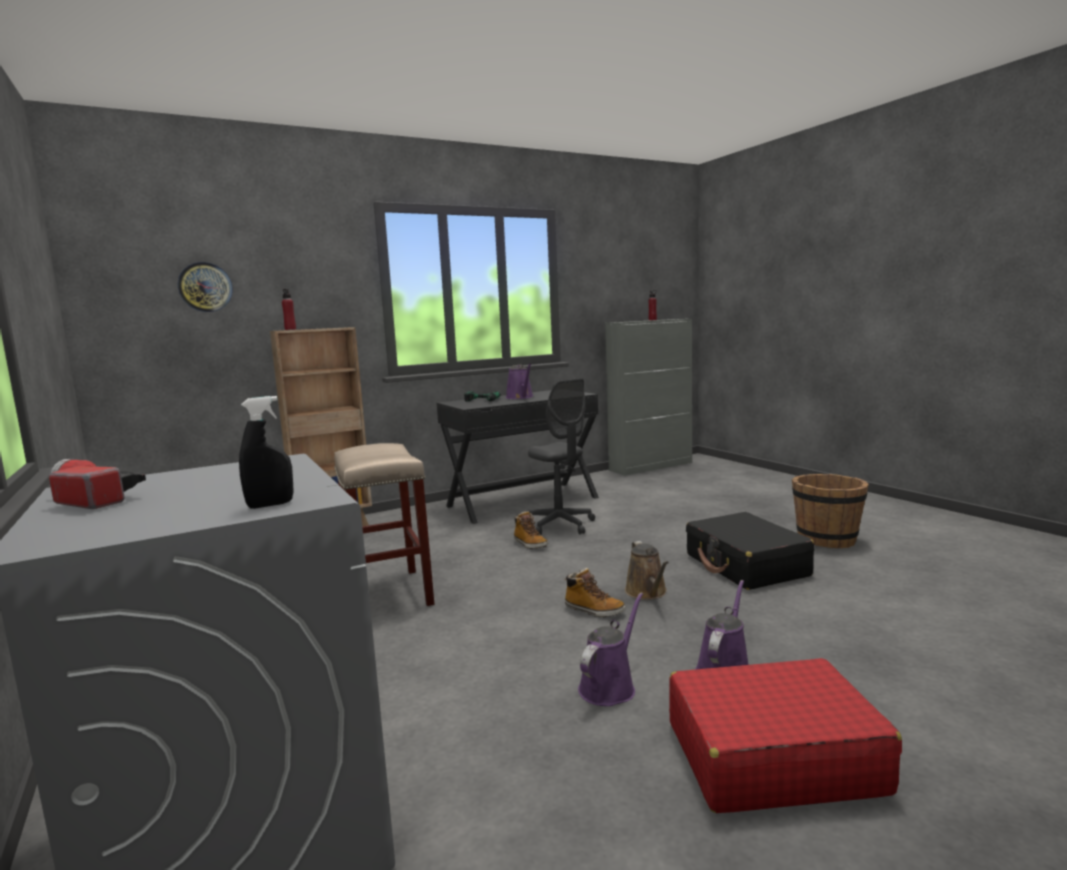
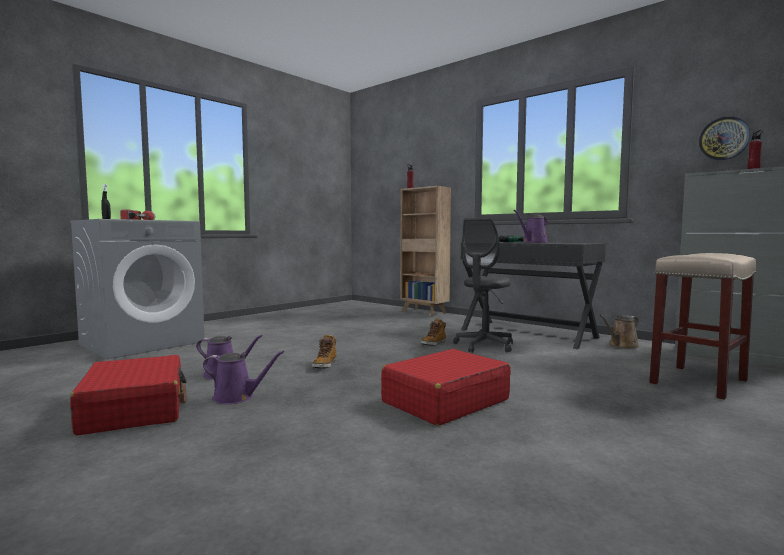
camera: 70 degrees right, 5 degrees down
(205, 287) = (394, 167): wall clock -> wall clock (724, 138)
(387, 593) = (335, 331): beige stool -> beige stool (698, 381)
(647, 592) = (361, 374): brown watering can -> brown watering can (622, 346)
(746, 565) = (445, 401): black suitcase -> red suitcase
(827, 539) = (577, 438): brown bucket -> none

